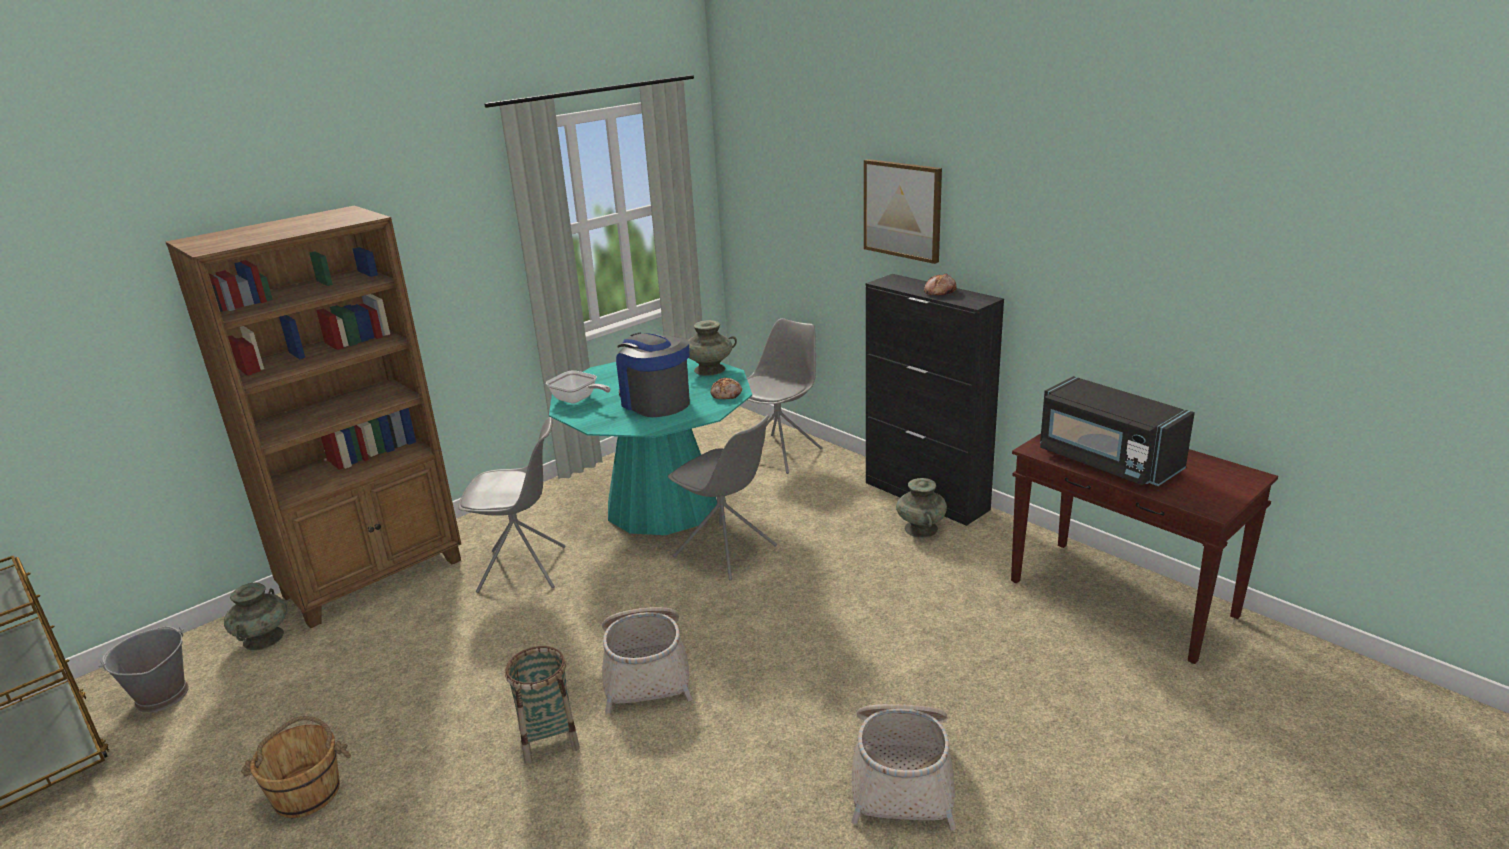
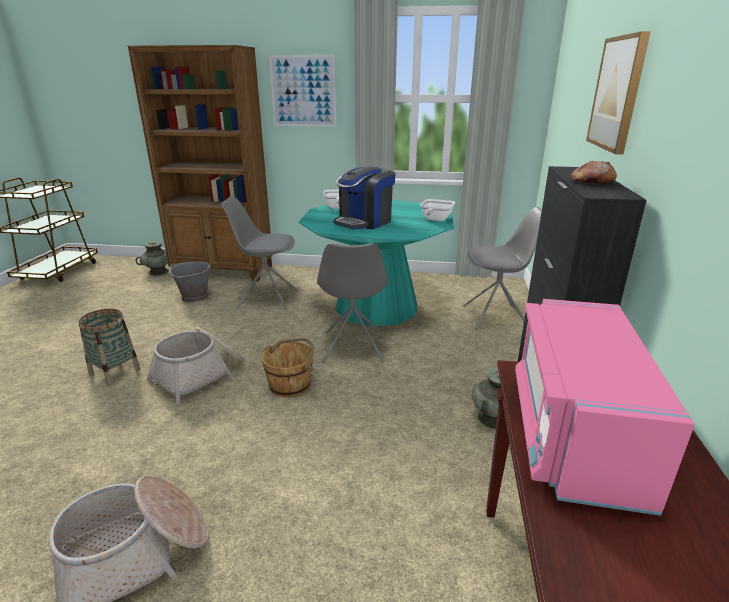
camera: 50 degrees right, 0 degrees up
(161, 696) = (106, 273): grey bucket -> grey bucket (194, 297)
(307, 792) = (47, 329): brown bucket -> brown bucket (290, 384)
(435, 252) = (303, 91): none -> picture
(524, 569) = (266, 298): grey chair -> grey chair turned 135 degrees clockwise
(655, 402) = (364, 222): coffee machine -> coffee machine turned 150 degrees counterclockwise
(709, 370) = (435, 220): turquoise vase -> frying pan
(727, 394) = (408, 233): bread -> none
(1107, 461) = (574, 432): black microwave -> pink microwave

